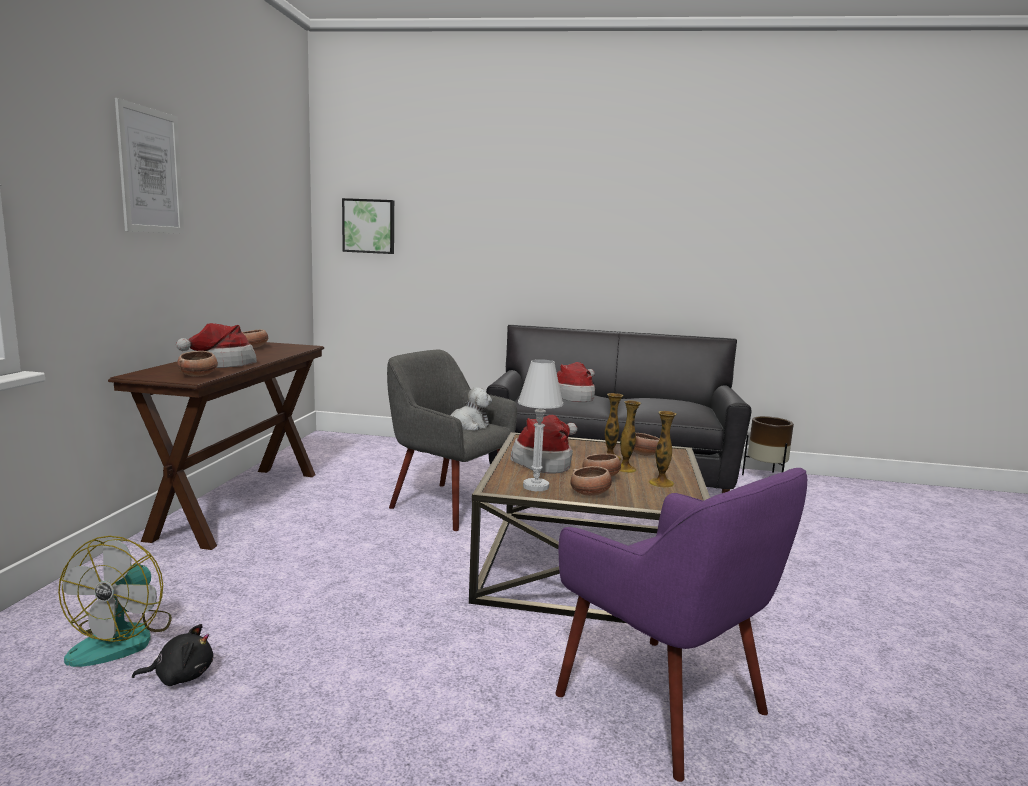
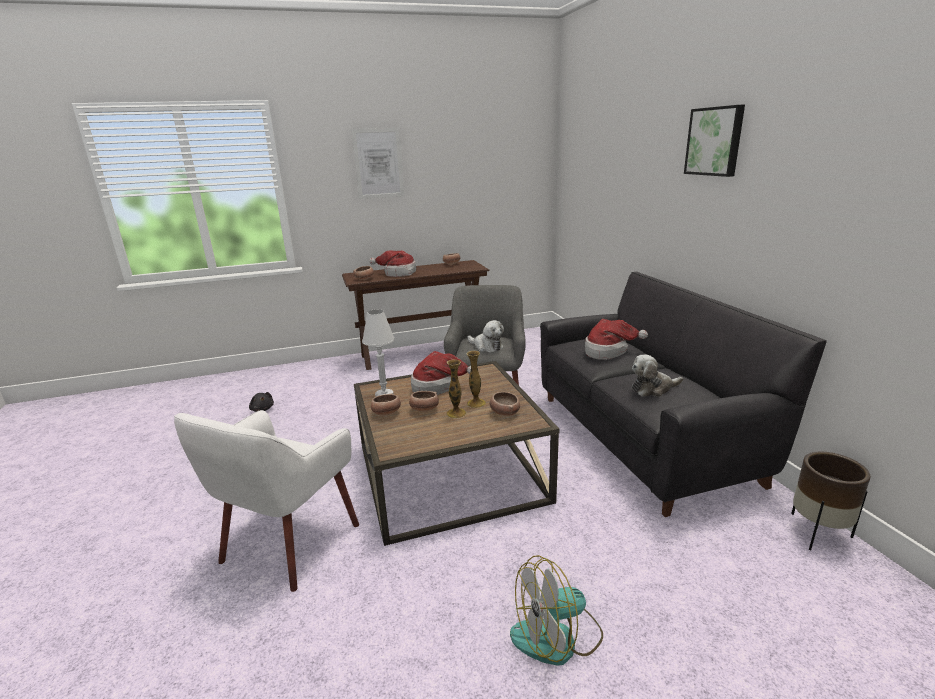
camera: 65 degrees right, 10 degrees up
(123, 638) = (283, 388): fan -> fan (557, 637)
(369, 226) = (577, 175): picture -> picture (715, 141)
(661, 483) = (436, 432): vase -> none
(664, 703) = (288, 543): purple armchair -> white armchair
(666, 406) = (653, 389): none -> plush toy

